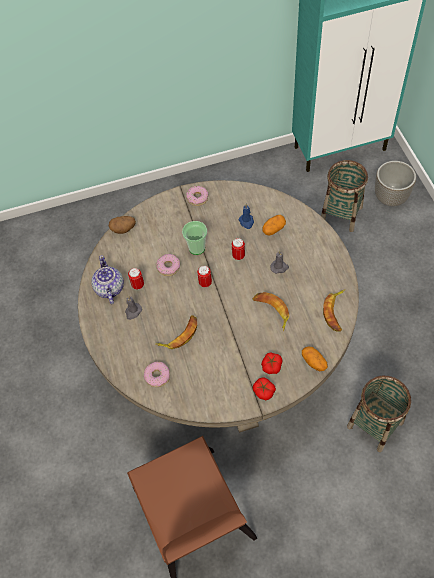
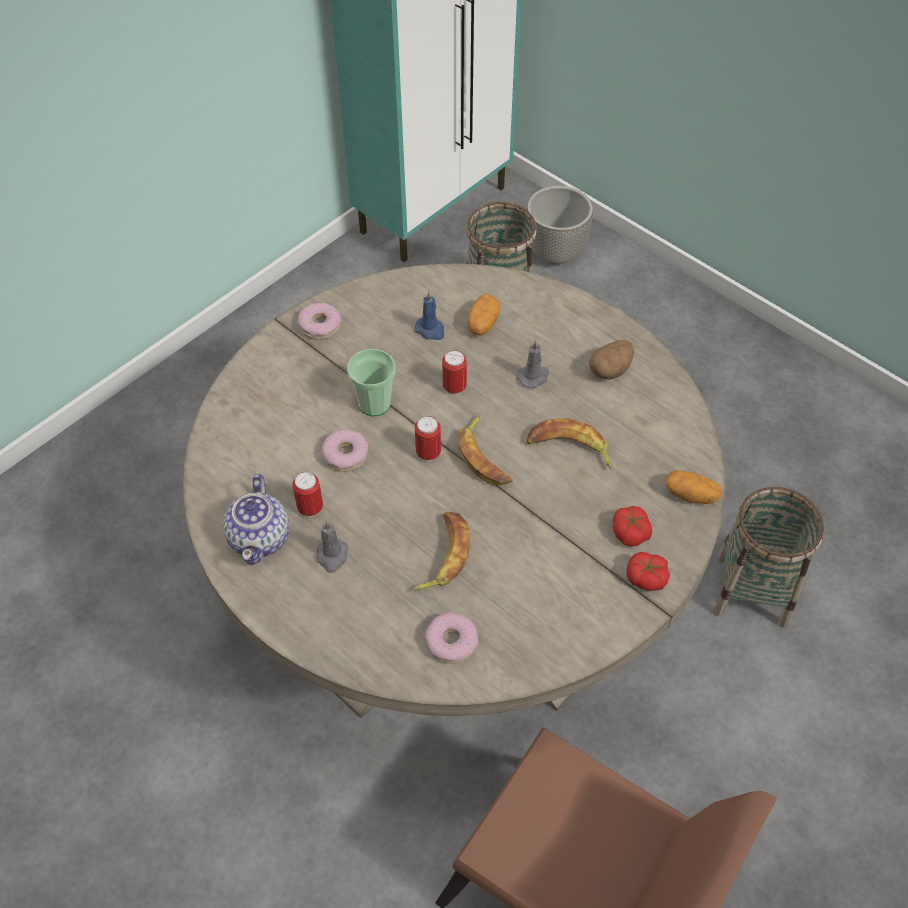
camera: 35 degrees left, 5 degrees down
(109, 289) = (260, 537): teapot -> teapot turned 135 degrees counterclockwise
(123, 229) = (219, 427): potato -> potato (610, 370)
(335, 312) = (668, 406): banana -> banana (485, 456)

